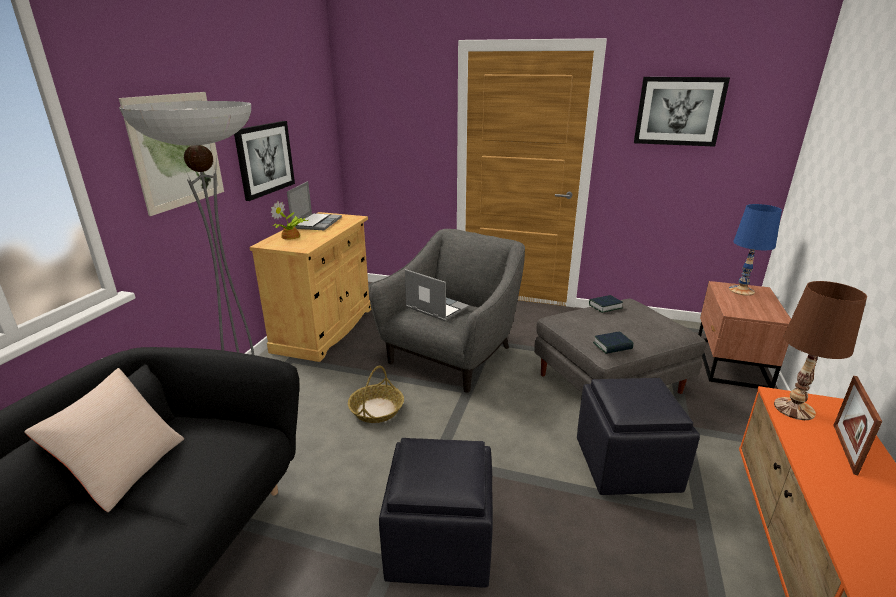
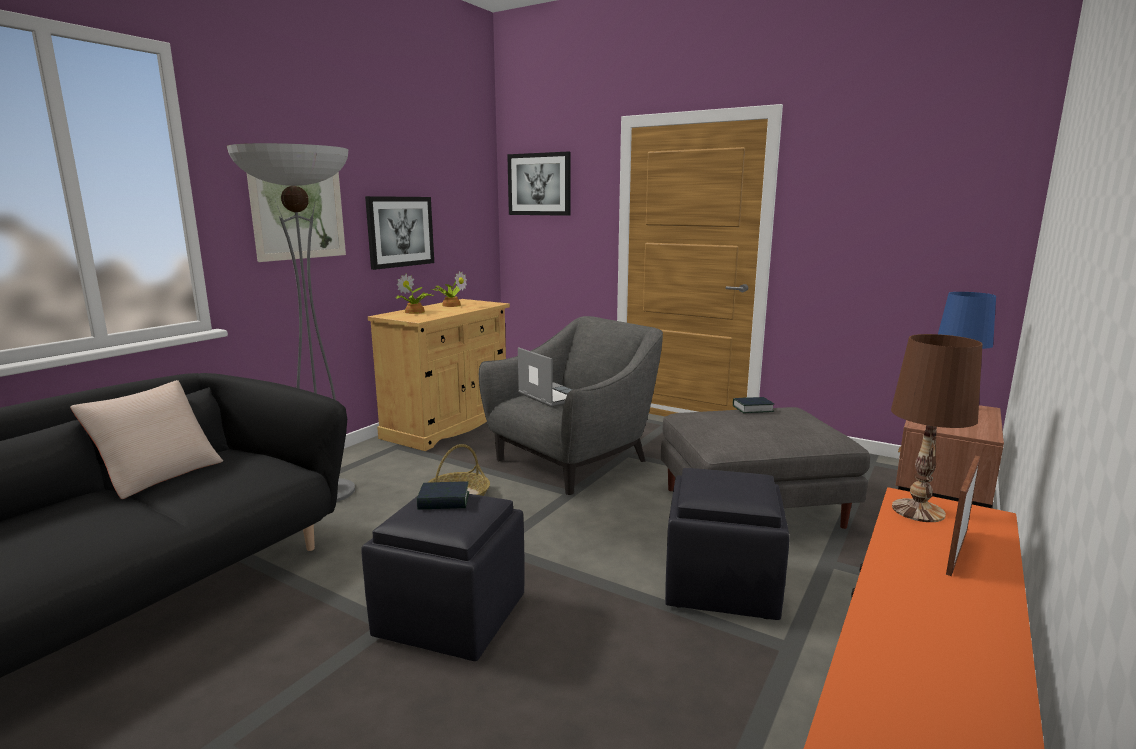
camera: 15 degrees right, 10 degrees down
(316, 223) = (451, 305): laptop -> potted plant
(612, 346) = (730, 441): book -> book (444, 501)
(679, 111) = (873, 184): picture -> picture (539, 184)

